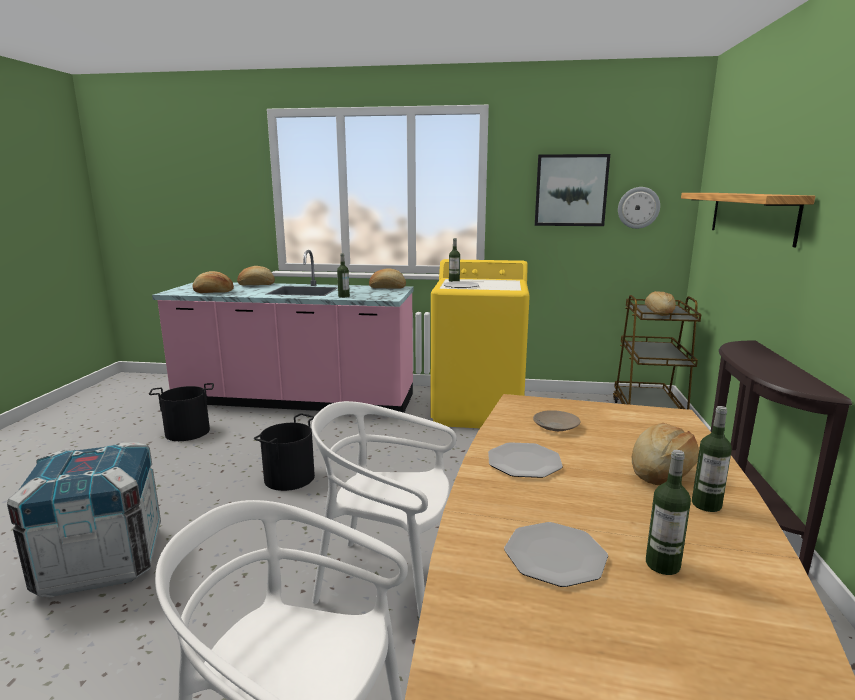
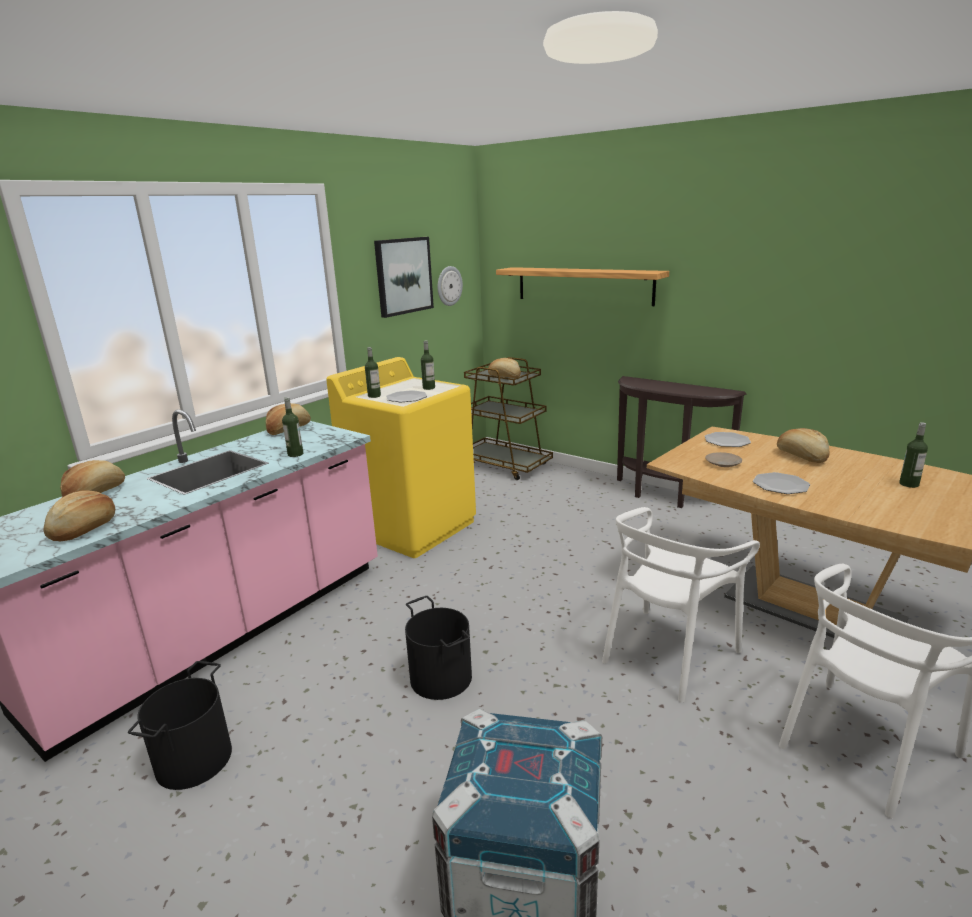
camera: 60 degrees left, 5 degrees up
(555, 555) = (902, 504): plate -> plate (727, 441)
(706, 504) = (845, 459): bottle -> bottle (429, 388)

